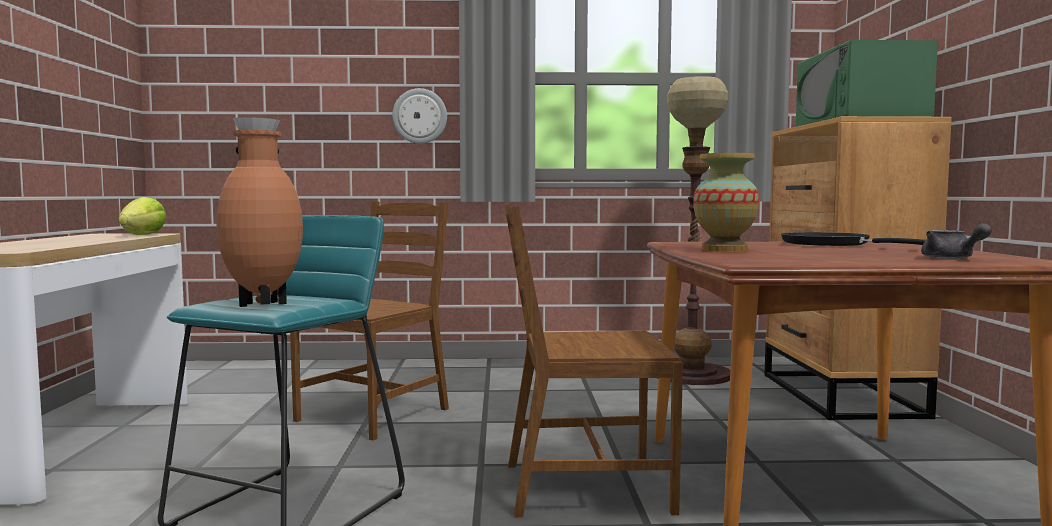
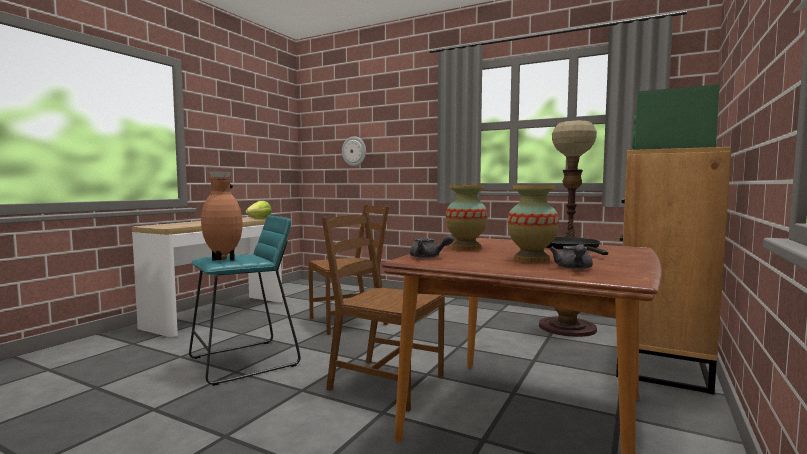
camera: 30 degrees right, 0 degrees up
(420, 116) = (420, 153): wall clock -> wall clock (354, 151)
(748, 259) = (428, 257): none -> grey teapot
(865, 255) = (531, 259): none -> vase

